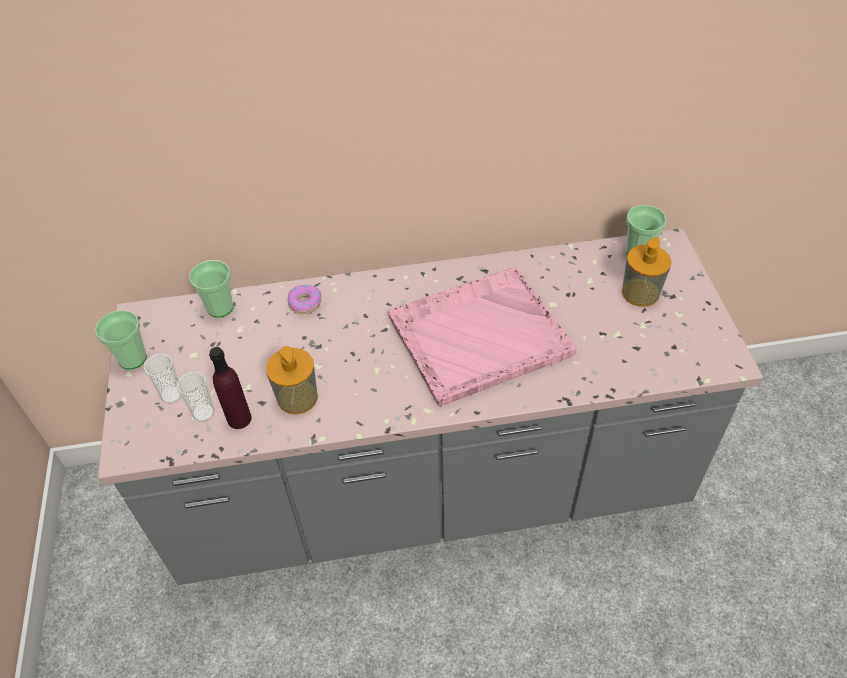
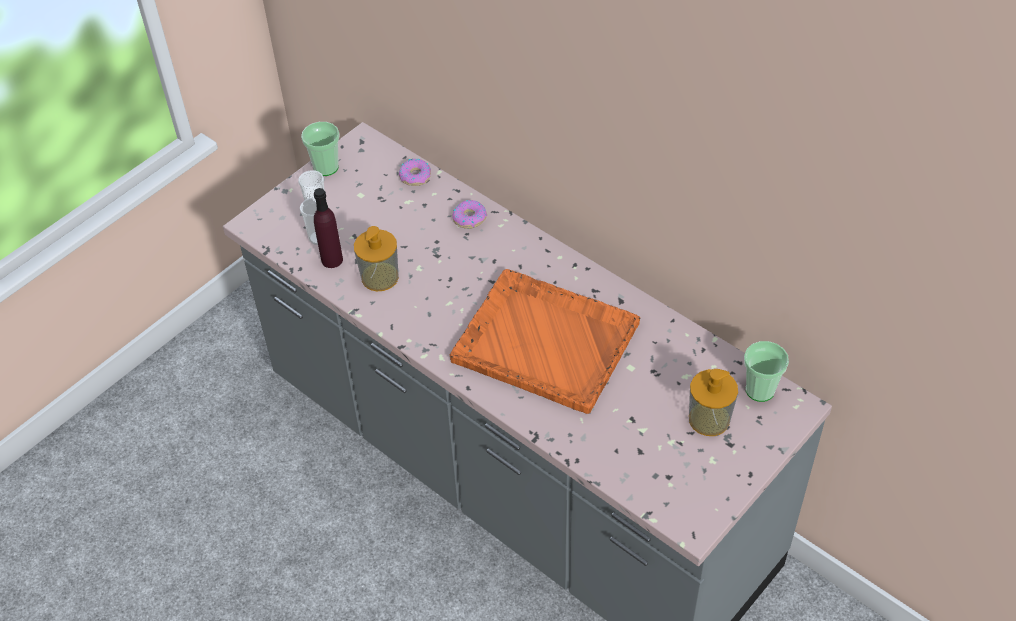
camera: 50 degrees right, 0 degrees up
(220, 307) = (415, 176): cup -> donut
(478, 336) = (544, 341): pink tray -> orange tray

